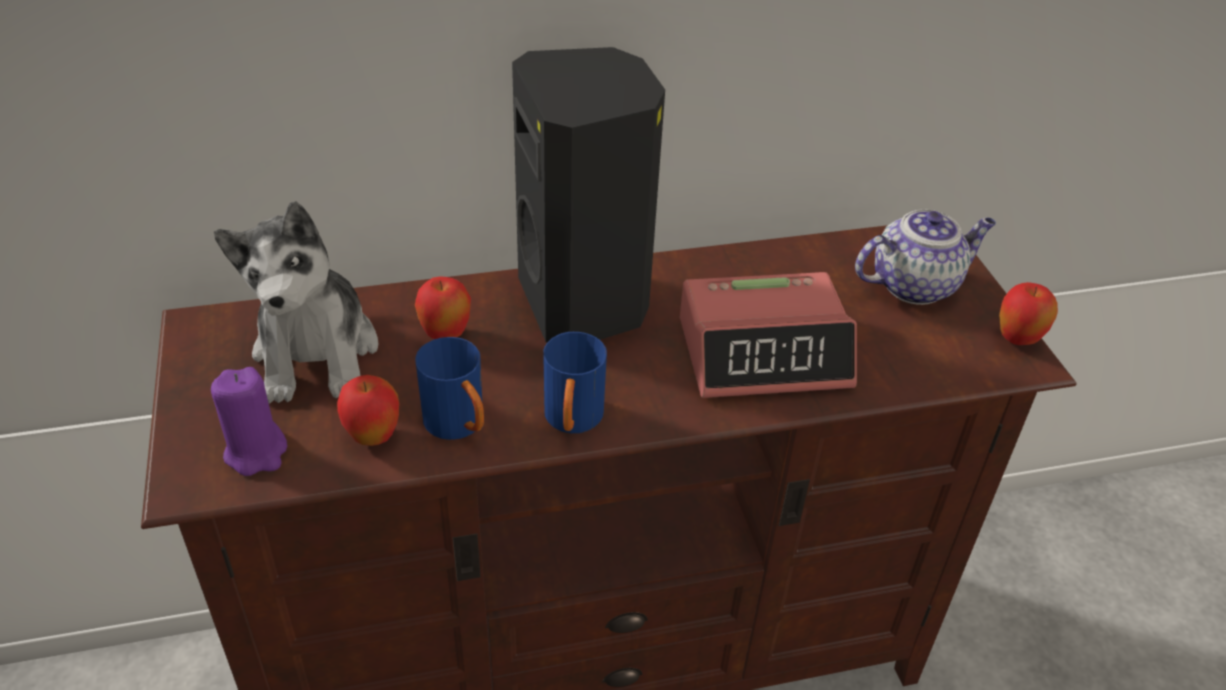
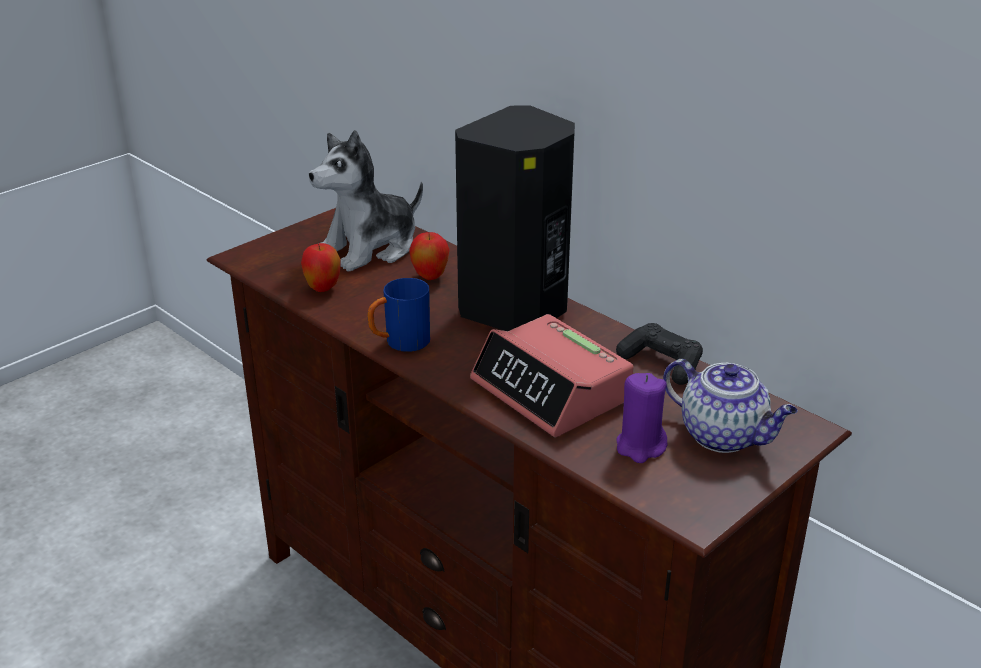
camera: 60 degrees right, 10 degrees down
(256, 452) = (279, 263): purple candle -> purple candle (640, 446)
(460, 427) = (357, 310): blue mug -> none
(770, 261) = (661, 363): none -> black game controller
(1017, 339) = (718, 506): apple -> none

